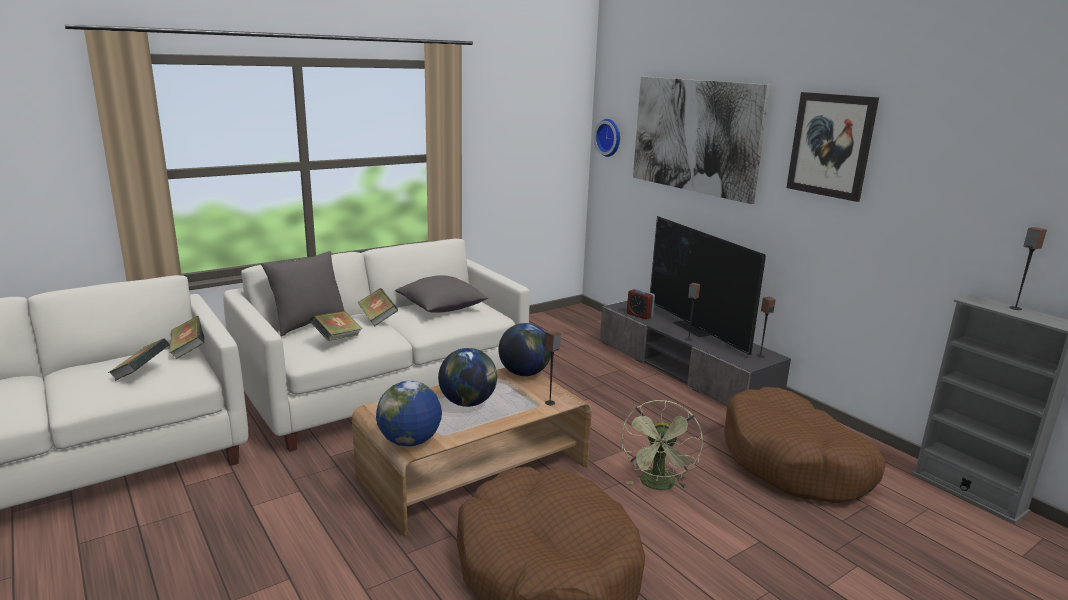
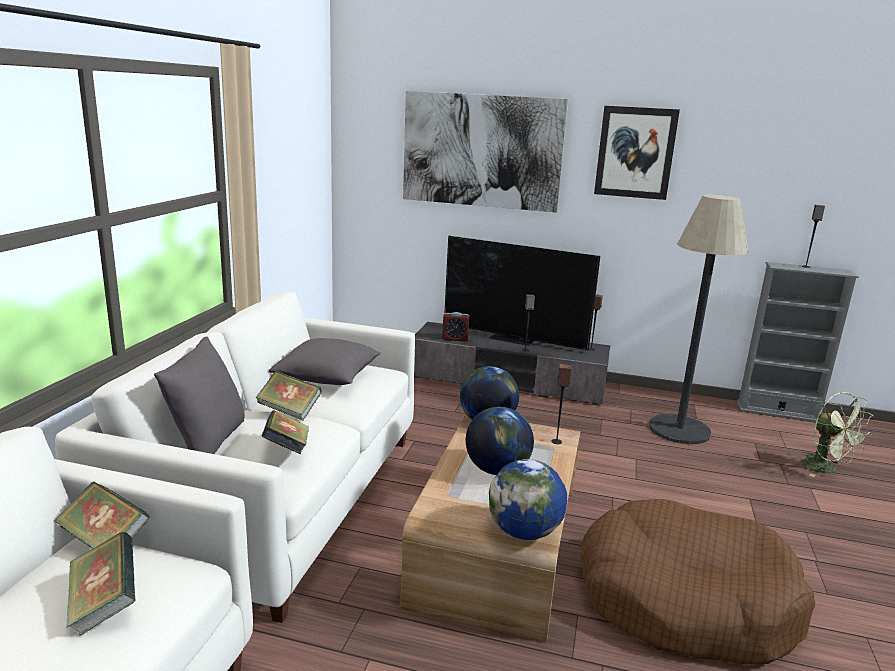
camera: 40 degrees left, 0 degrees up
(609, 137) = (362, 158): wall clock -> none
(658, 486) = (638, 487): green fan -> green fan (826, 469)
(794, 462) = (679, 429): brown dog bed -> floor lamp

